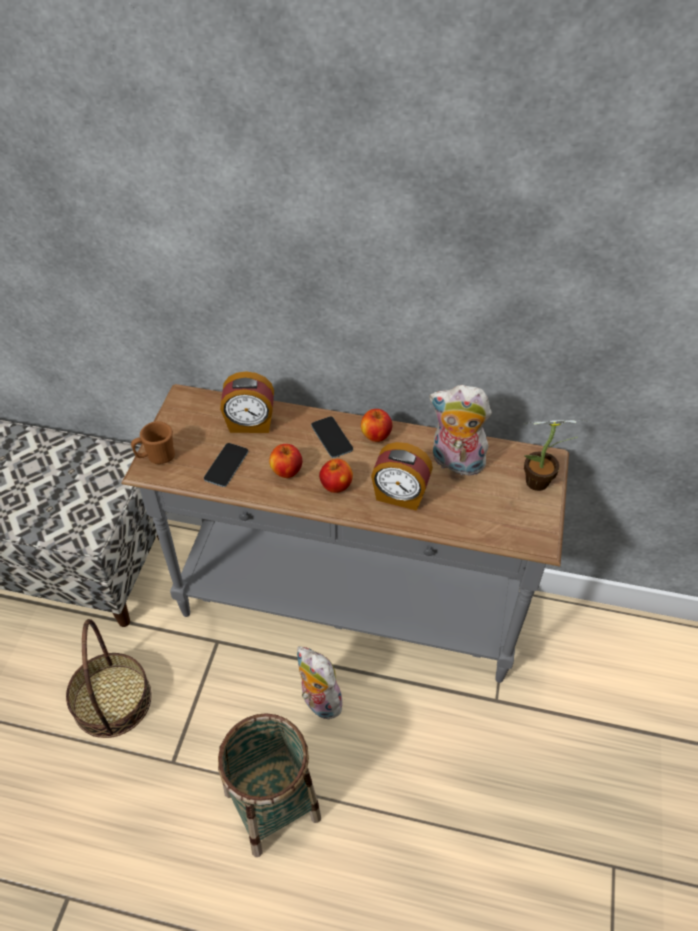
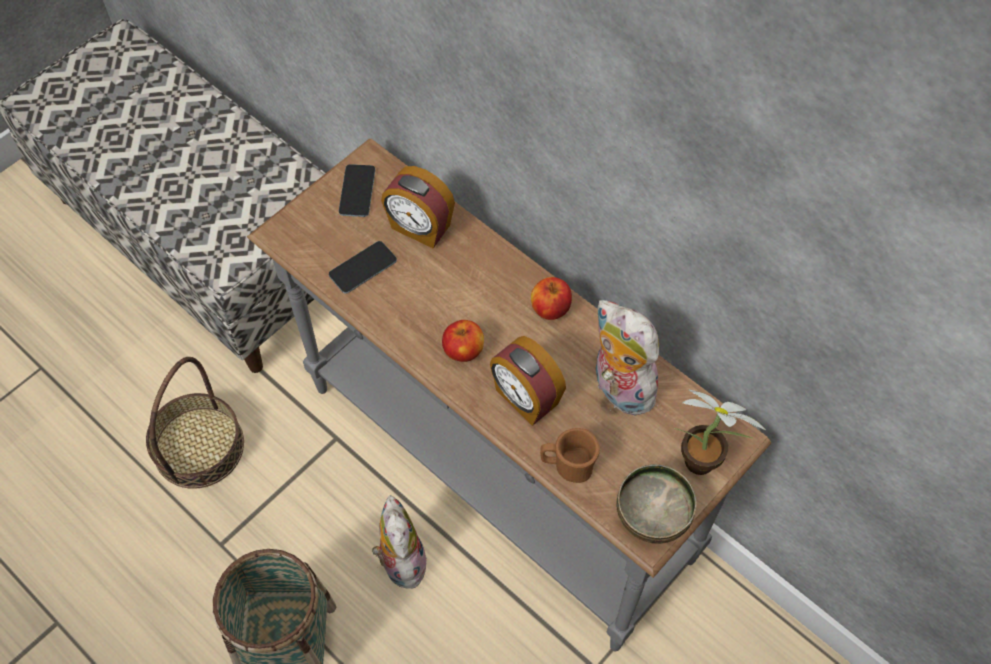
camera: 30 degrees right, 10 degrees up
(156, 457) = (297, 223): brown mug -> brown mug (567, 466)
(286, 471) = (421, 306): apple -> none
(331, 437) = (498, 287): phone -> phone (357, 191)
(534, 527) = (653, 515): none -> bowl

